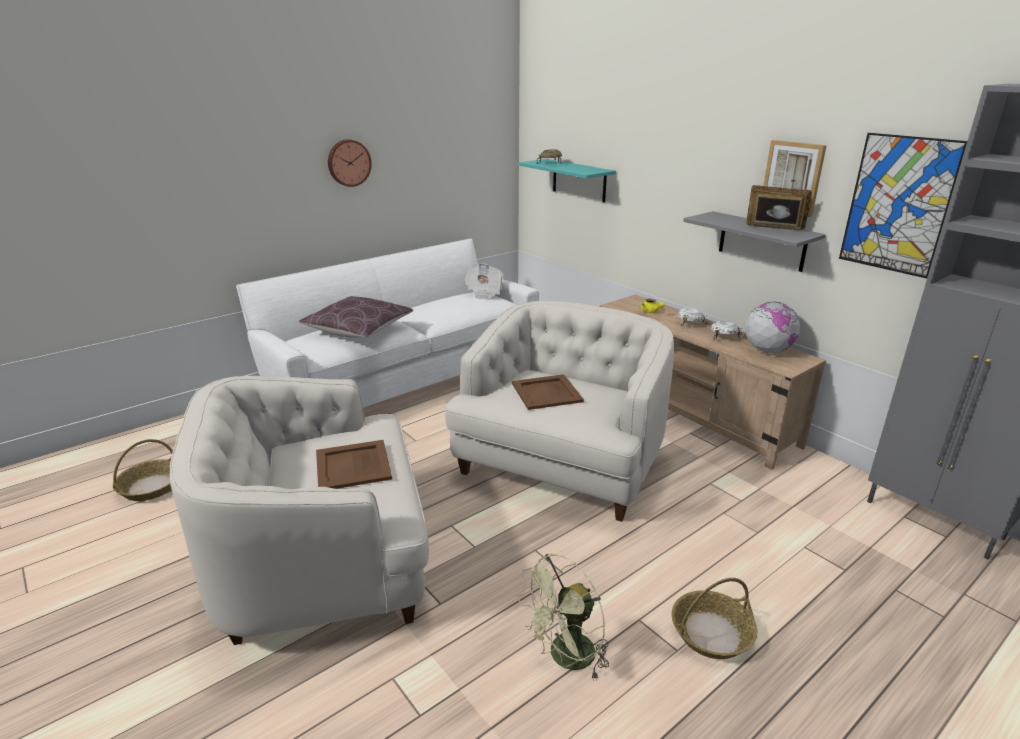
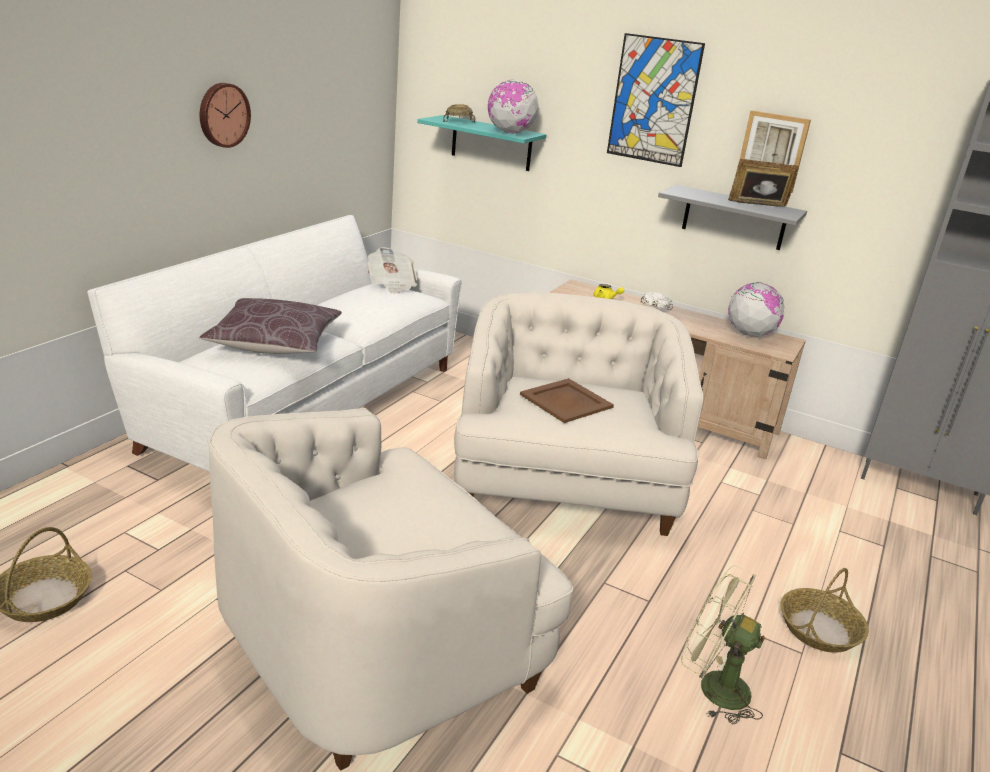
camera: 25 degrees left, 0 degrees up
(353, 465) = (428, 514): brown tray -> none
(566, 659) = (712, 687): green fan -> green fan turned 90 degrees clockwise
(582, 170) = (510, 133): none -> globe
(724, 337) = (699, 323): white bowl -> none
(898, 205) = (884, 182): picture -> picture (653, 100)

